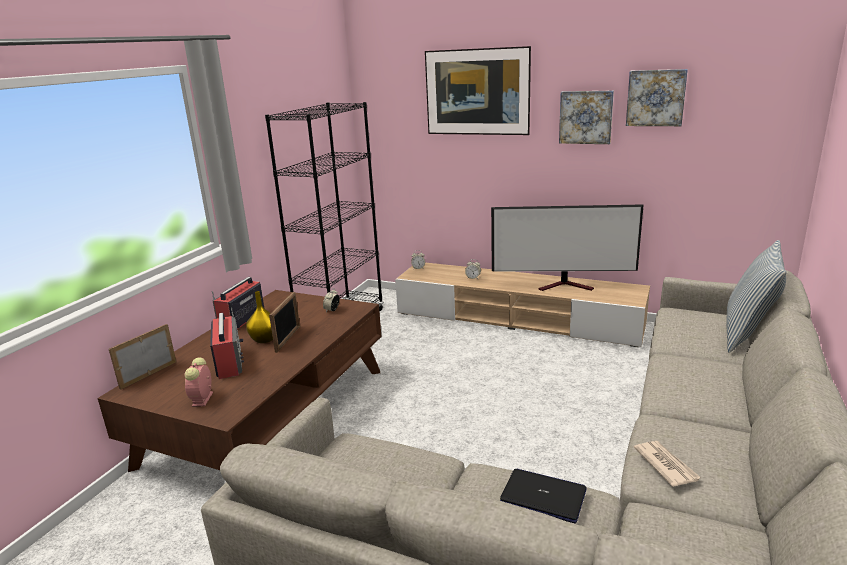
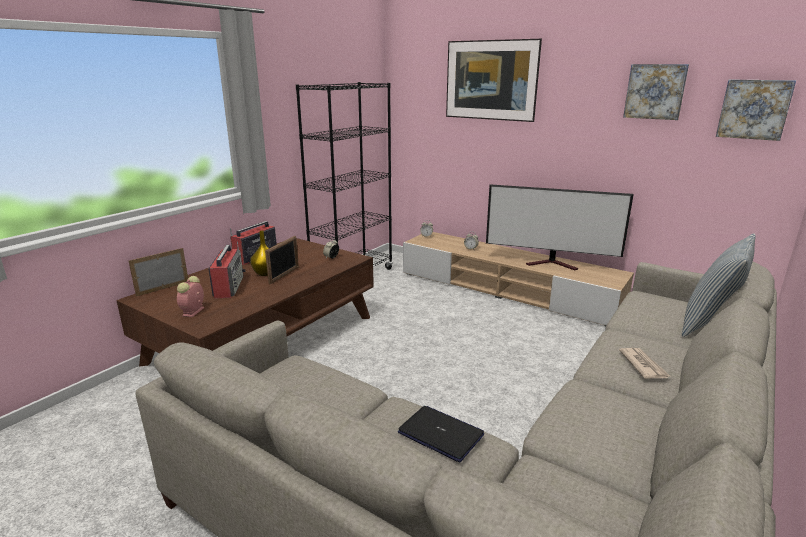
camera: 10 degrees right, 0 degrees up
(586, 117) = (587, 107): picture -> picture (754, 109)
(665, 465) = (572, 426): newspaper -> newspaper (643, 365)

